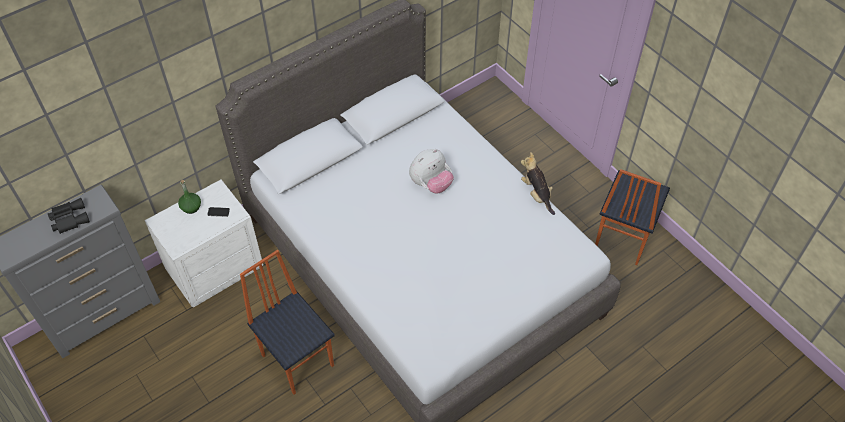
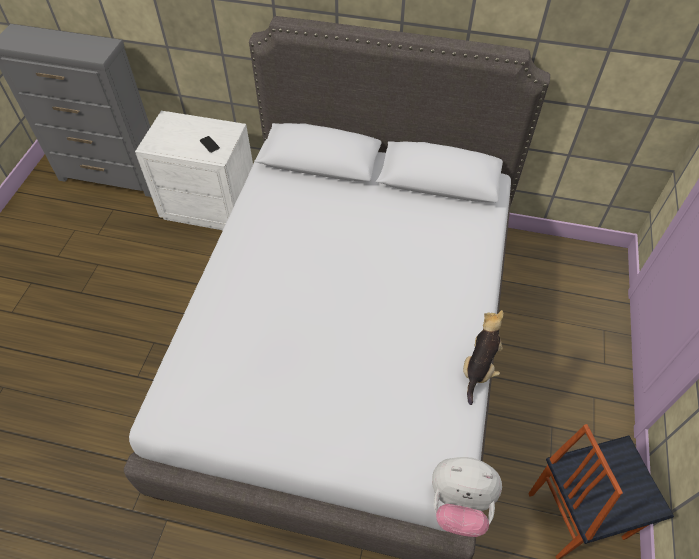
camera: 50 degrees right, 0 degrees up
(69, 218) = (70, 45): black binoculars -> none
(191, 207) = (199, 126): green bottle -> none
(298, 359) = (169, 323): chair -> none
(431, 184) = (389, 264): plush toy -> plush toy (459, 504)

